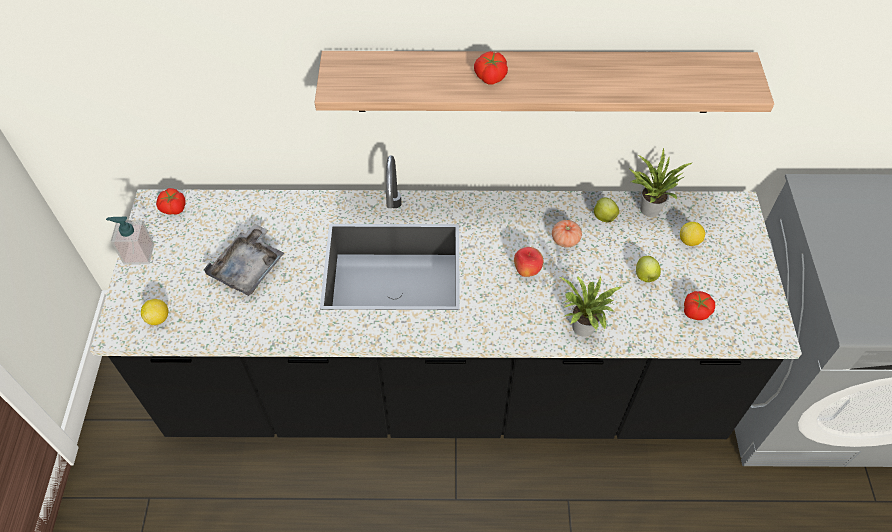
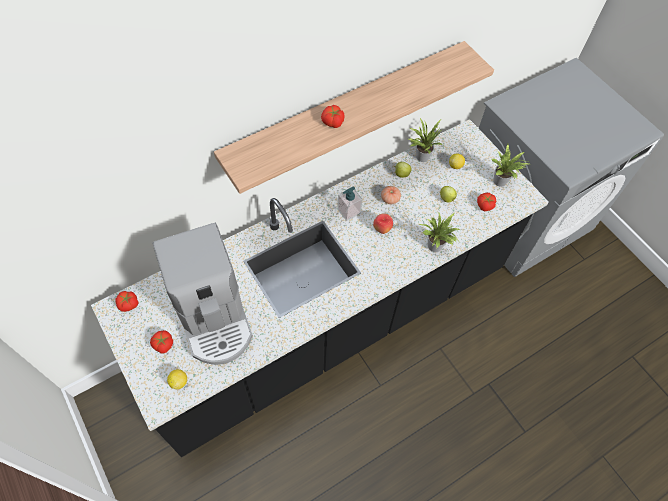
camera: 35 degrees left, 5 degrees up
(138, 254) = (129, 348): soap dispenser -> soap dispenser (348, 211)
(174, 269) = (163, 344): none -> tomato
(249, 268) = (214, 316): grey tray -> coffee machine
(744, 293) = (501, 182): none -> potted plant

